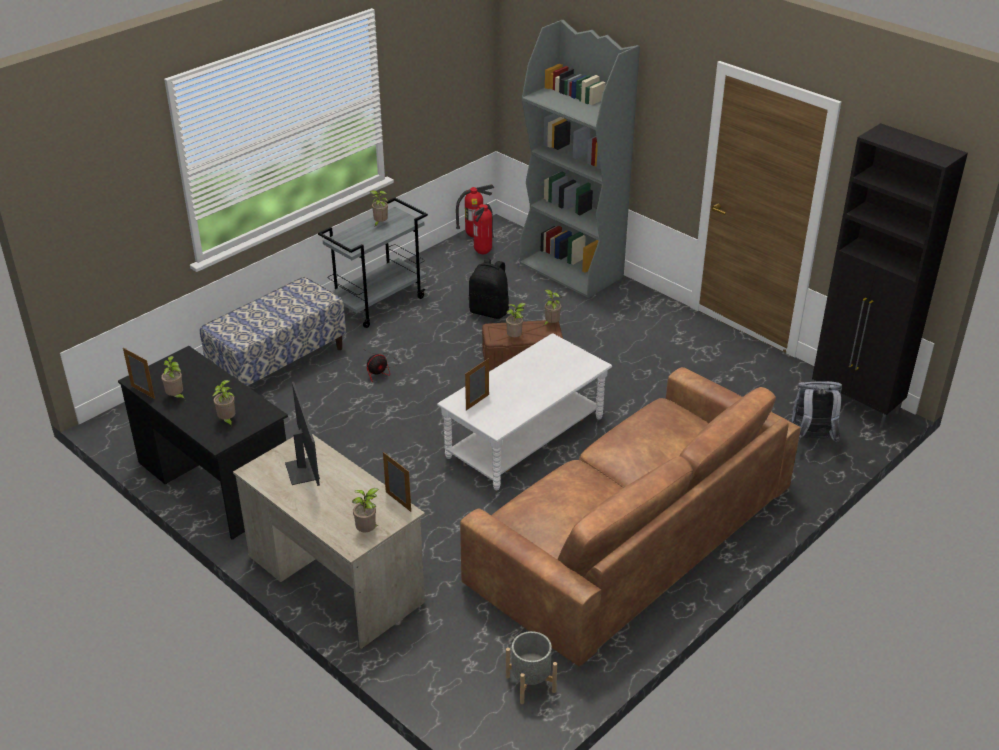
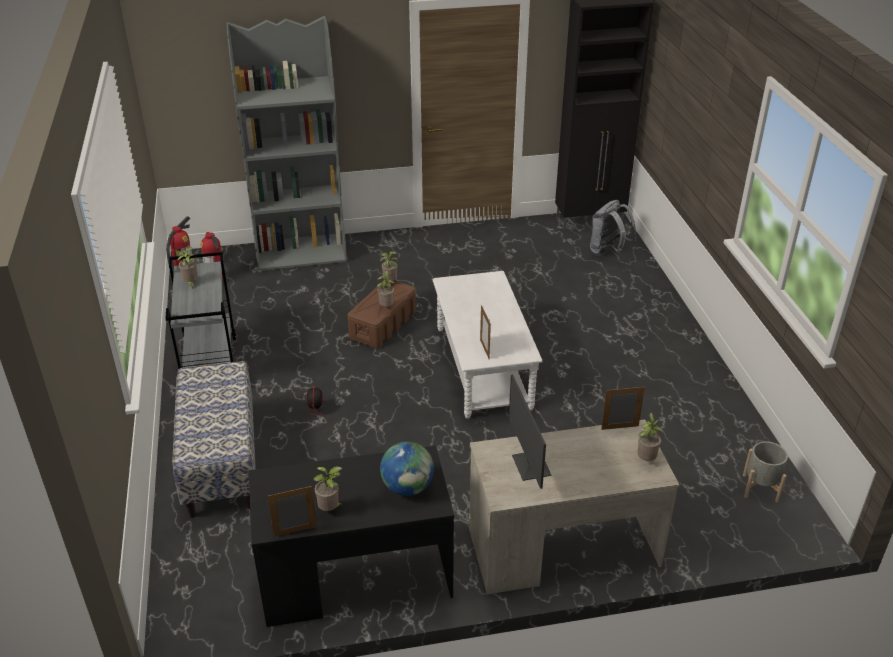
camera: 55 degrees left, 0 degrees up
(227, 421) = (407, 487): potted plant -> globe
(303, 470) = (530, 465): monitor -> monitor turned 120 degrees counterclockwise
(489, 311) = (302, 313): black backpack -> none
(630, 535) = (639, 369): brown sofa -> none

